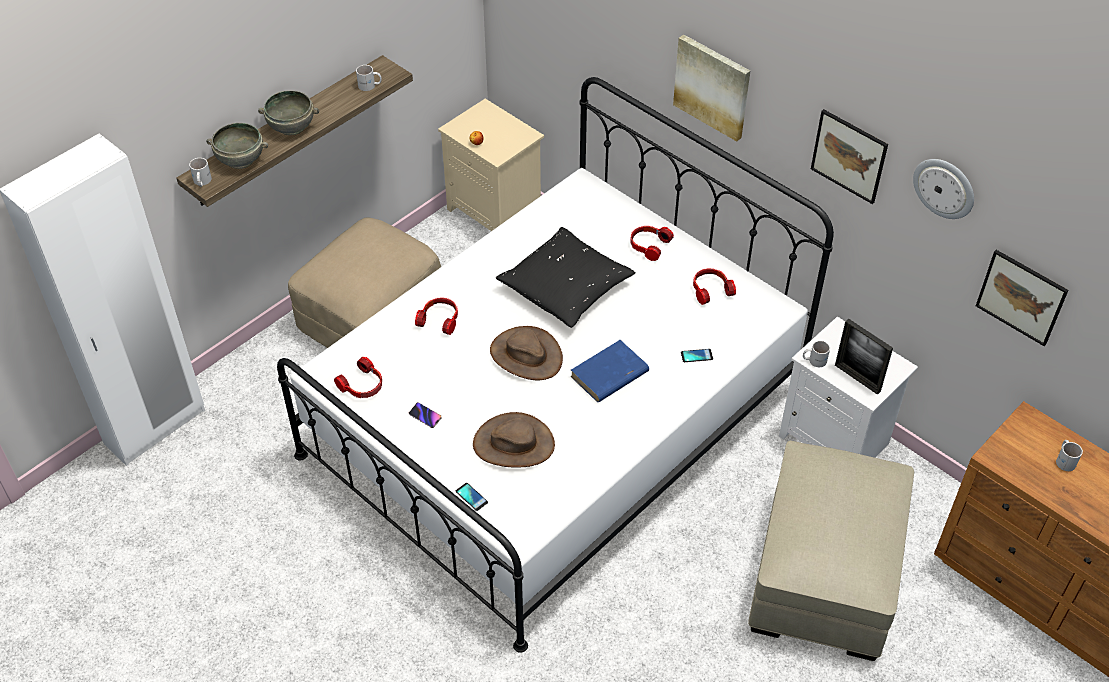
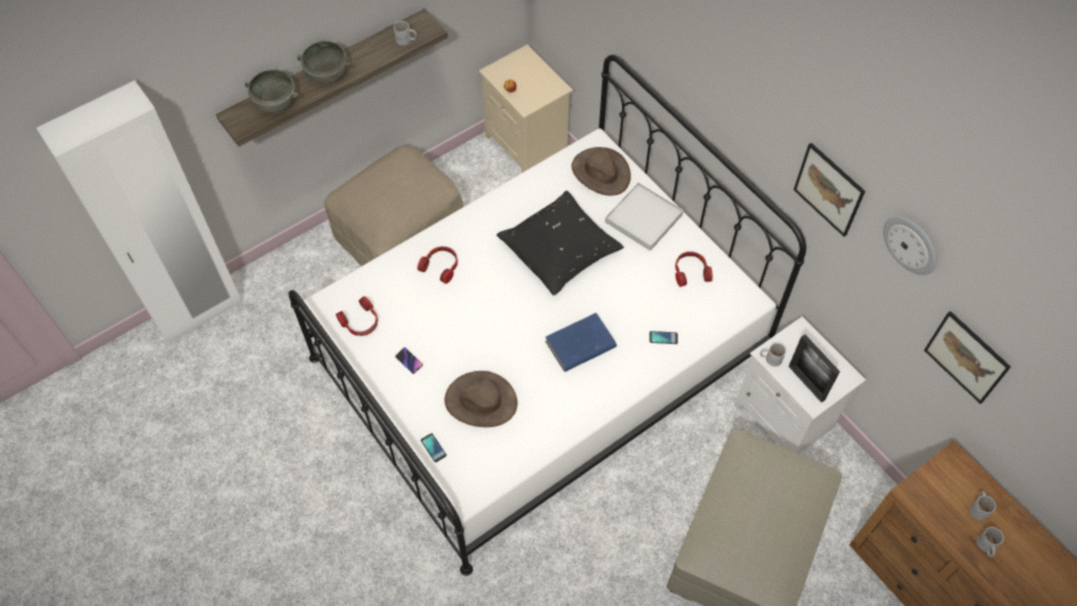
camera: 10 degrees right, 10 degrees up
(201, 182) = (236, 122): white mug -> white mug (985, 546)
(526, 355) = (510, 314): brown hat -> brown hat (600, 172)
(648, 246) = (643, 218): headphones -> white tray
(712, 86) = (716, 92): picture -> none

